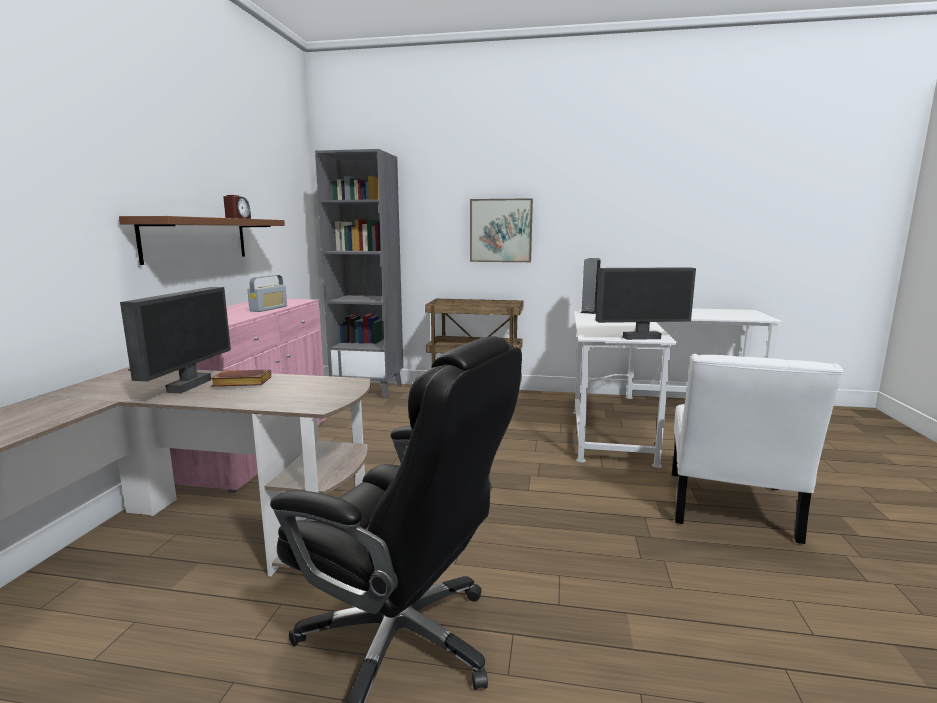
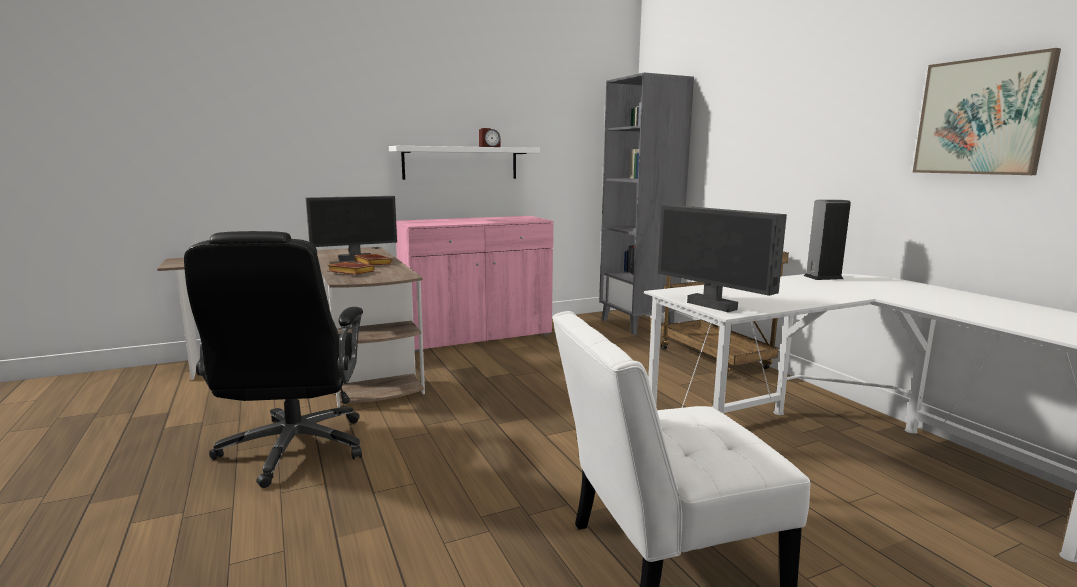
camera: 55 degrees right, 0 degrees up
(196, 239) = (461, 163): brown shelf -> white shelf
(269, 309) = (488, 221): radio -> none
(273, 398) = (349, 272): none -> brown book
(501, 230) = (779, 159): picture -> picture (981, 117)

